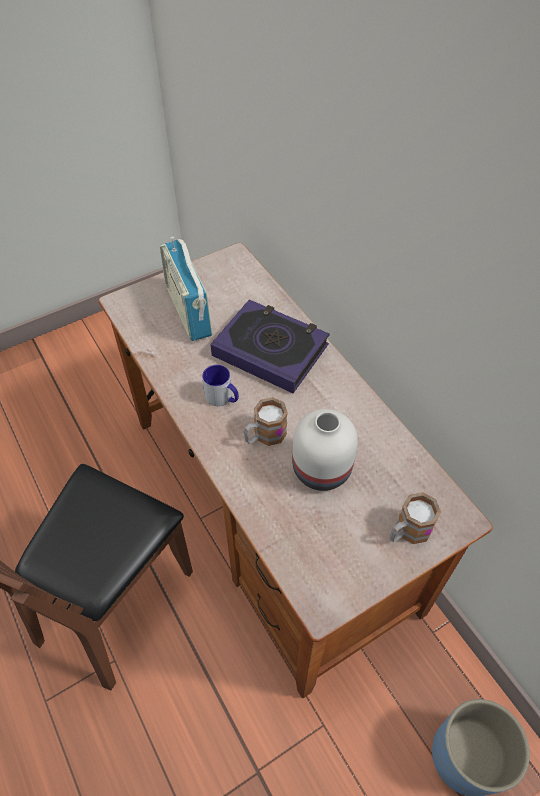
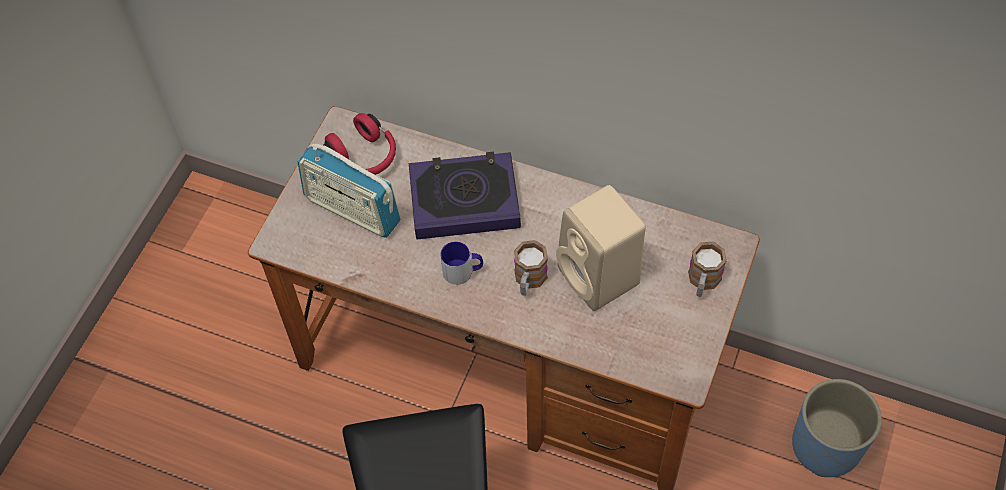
camera: 35 degrees left, 5 degrees up
(229, 284) = (364, 157): none -> red headphones
(322, 470) = (600, 277): white vase -> beige speaker

